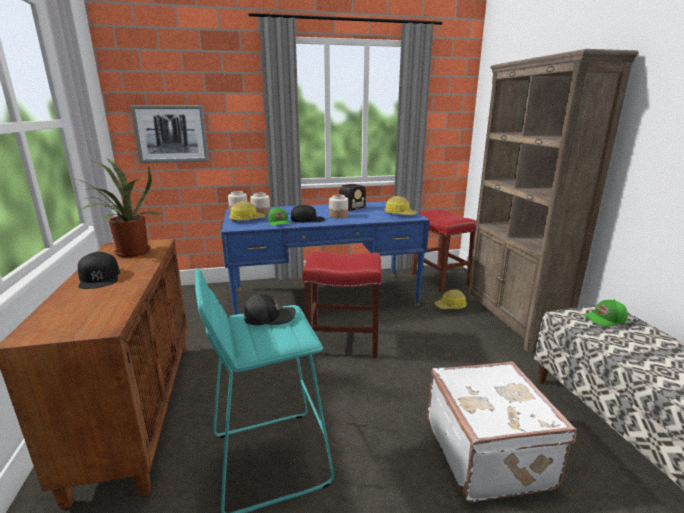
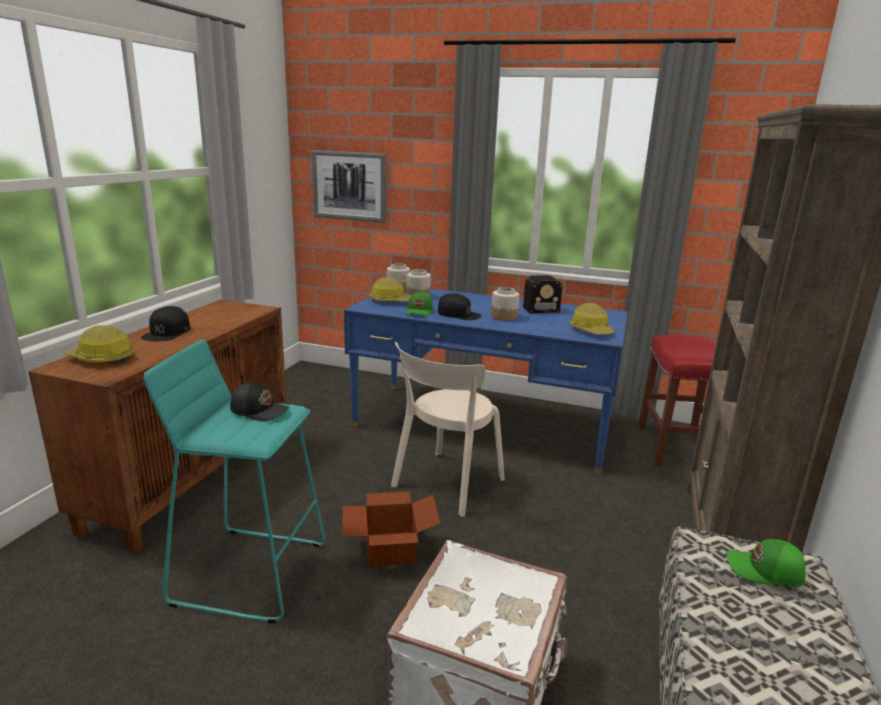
camera: 30 degrees right, 0 degrees up
(129, 253) = (221, 314): potted plant -> none
(342, 343) = (445, 485): red stool -> beige chair
(350, 397) = (388, 548): none -> cardboard box
(451, 306) = (647, 489): hard hat -> hard hat (101, 359)

